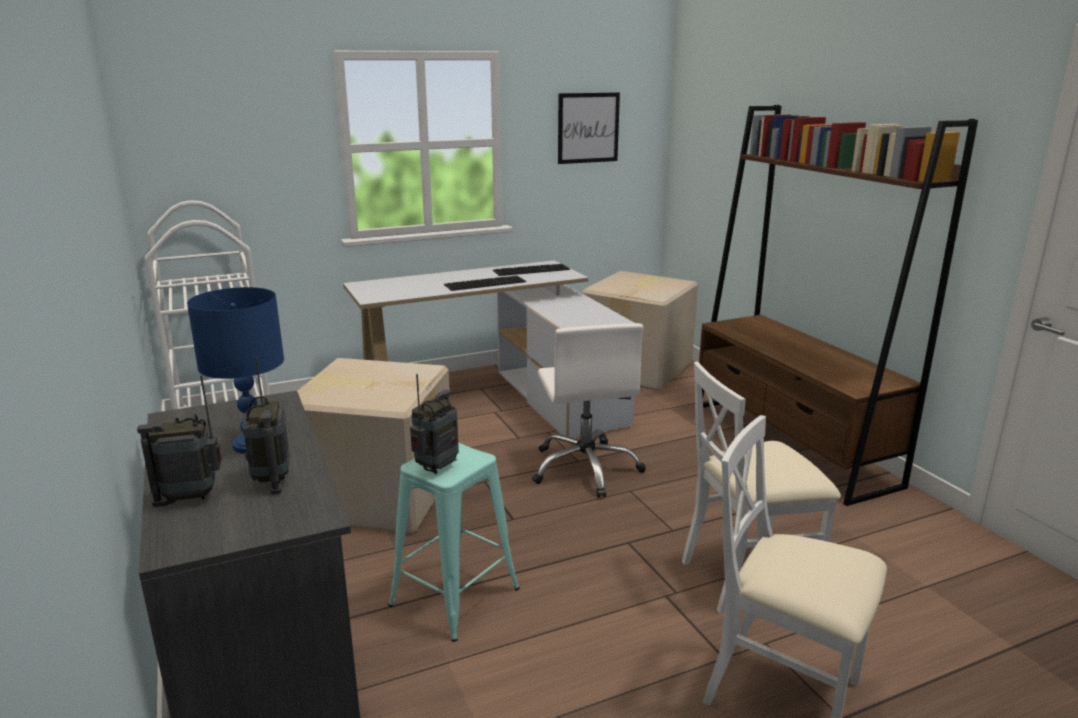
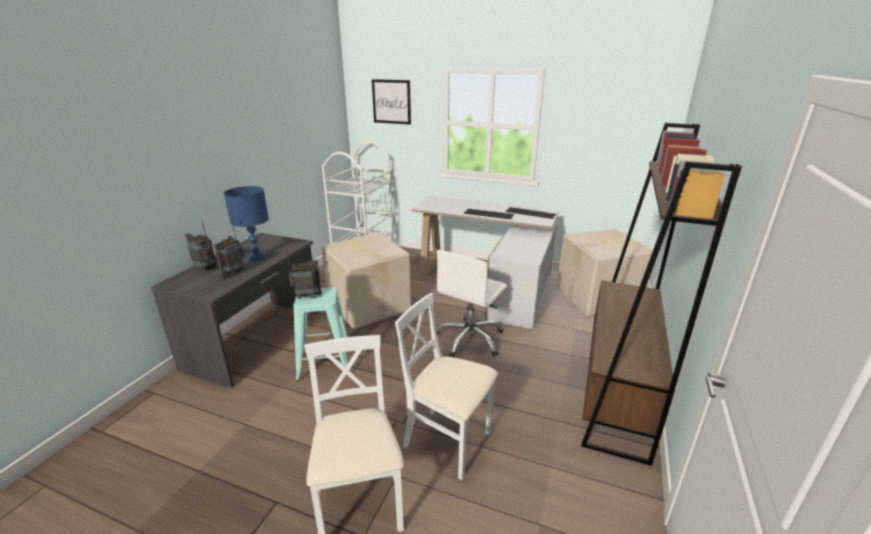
camera: 45 degrees right, 5 degrees up
(588, 128) = (607, 124): picture -> picture (391, 101)

